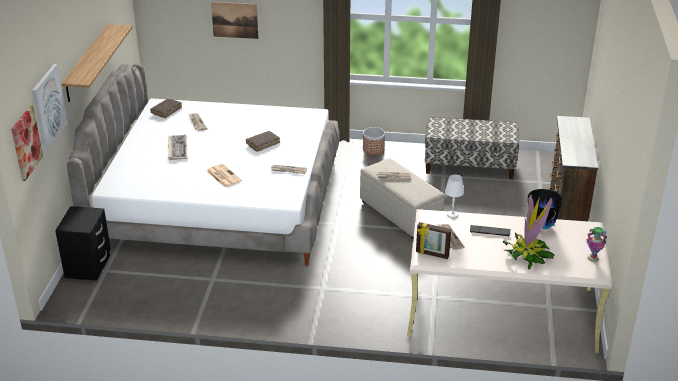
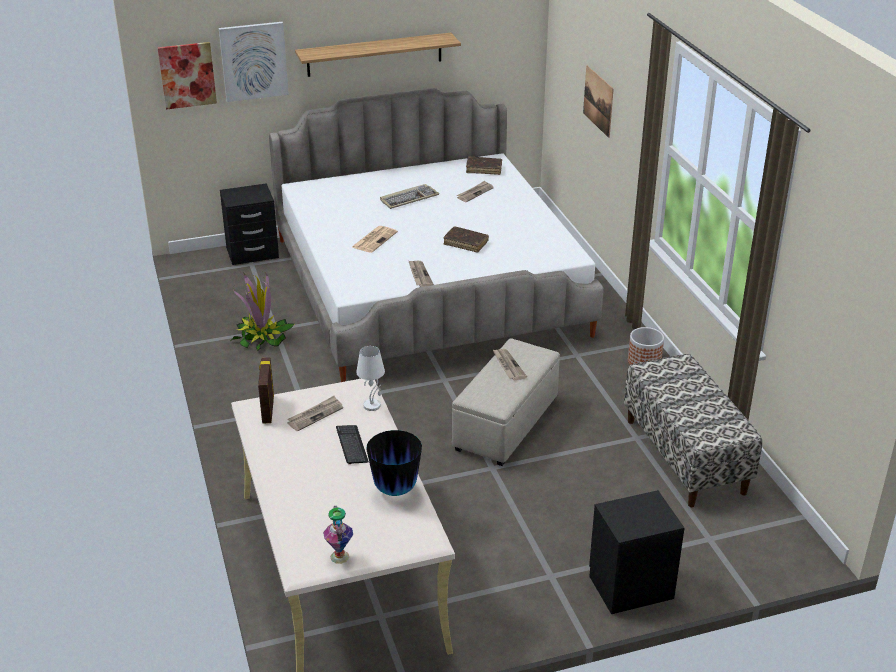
camera: 65 degrees right, 0 degrees up
(527, 254) = (314, 490): potted plant -> potted plant (261, 337)
(564, 217) = (631, 587): brown dresser -> black nightstand

